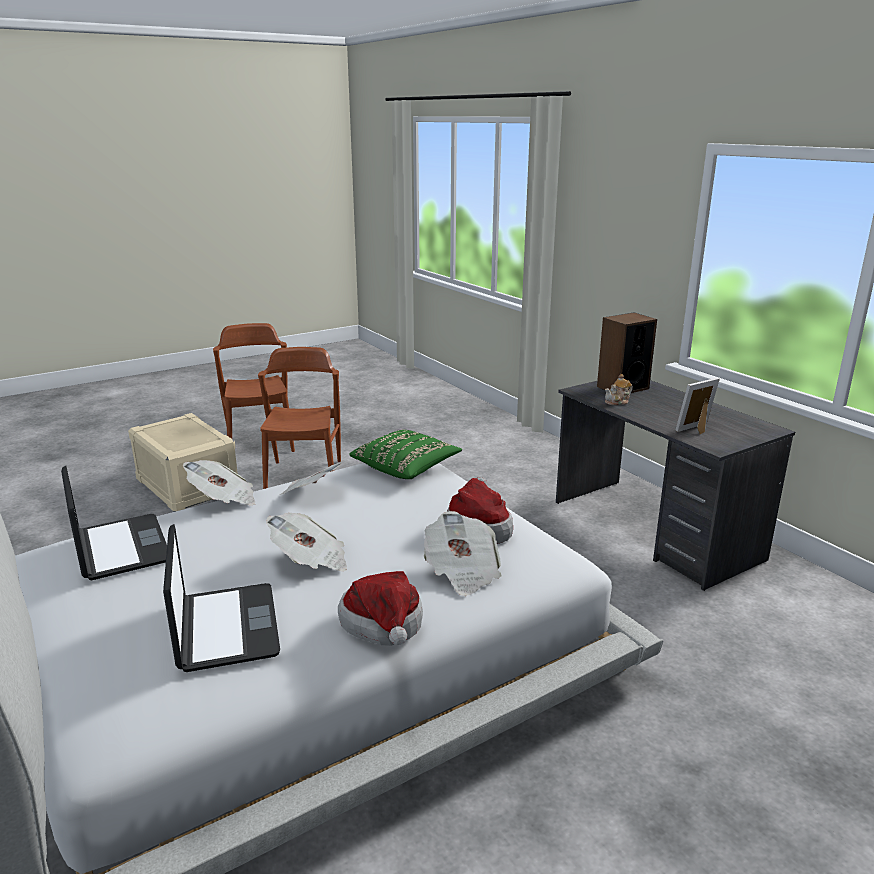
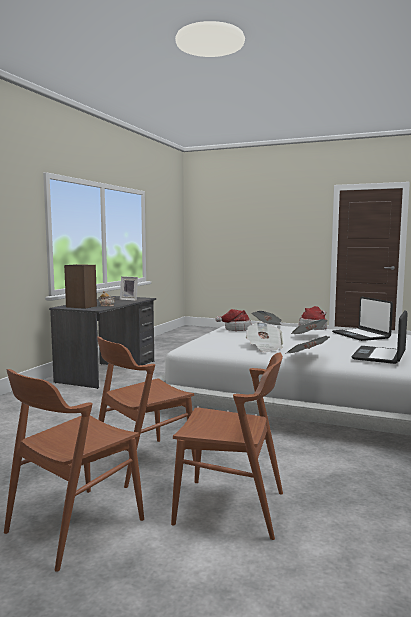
camera: 125 degrees left, 15 degrees down
(187, 486) = (230, 508): beige storage box -> brown chair
(225, 628) = (361, 335): laptop -> laptop turned 60 degrees counterclockwise
(406, 467) = (203, 343): green pillow -> none

